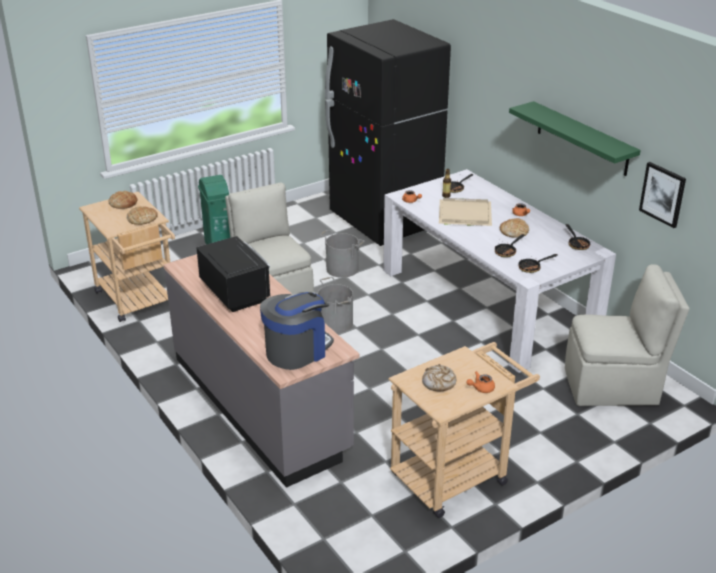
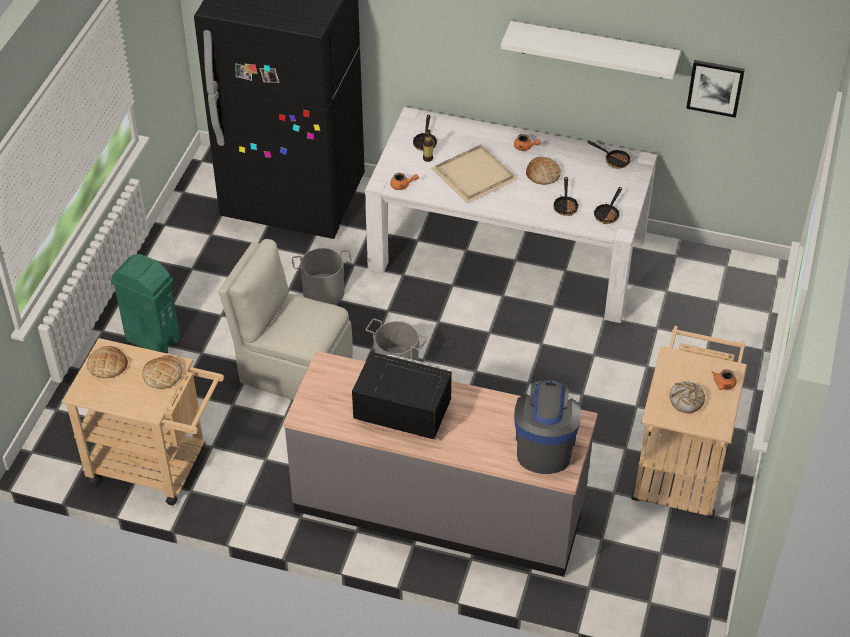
camera: 40 degrees left, 15 degrees up
(582, 138) = (593, 50): green shelf -> white shelf
(613, 386) = (708, 290): beige chair -> none

